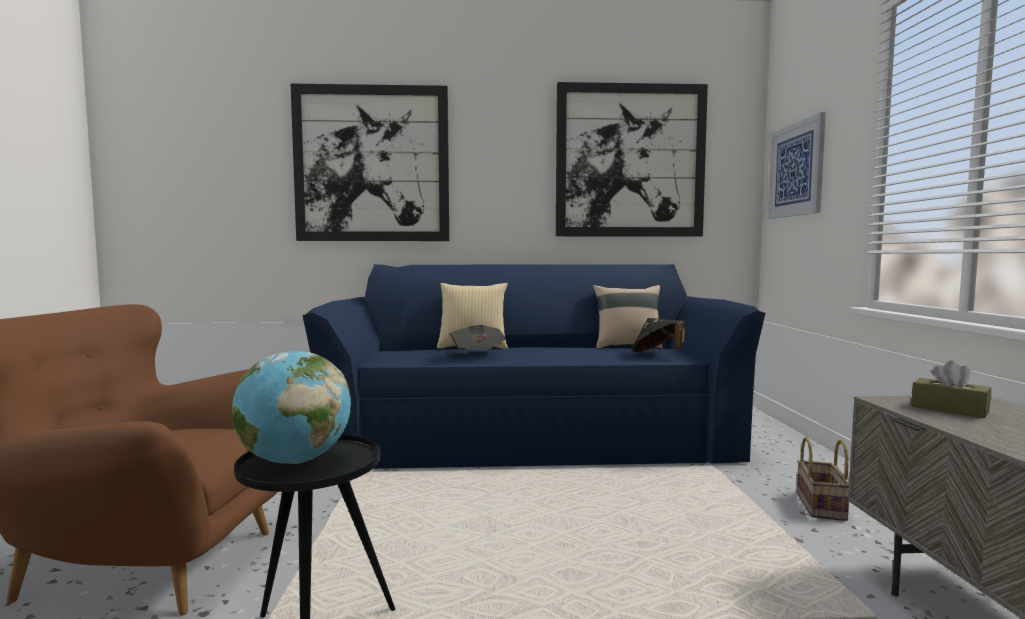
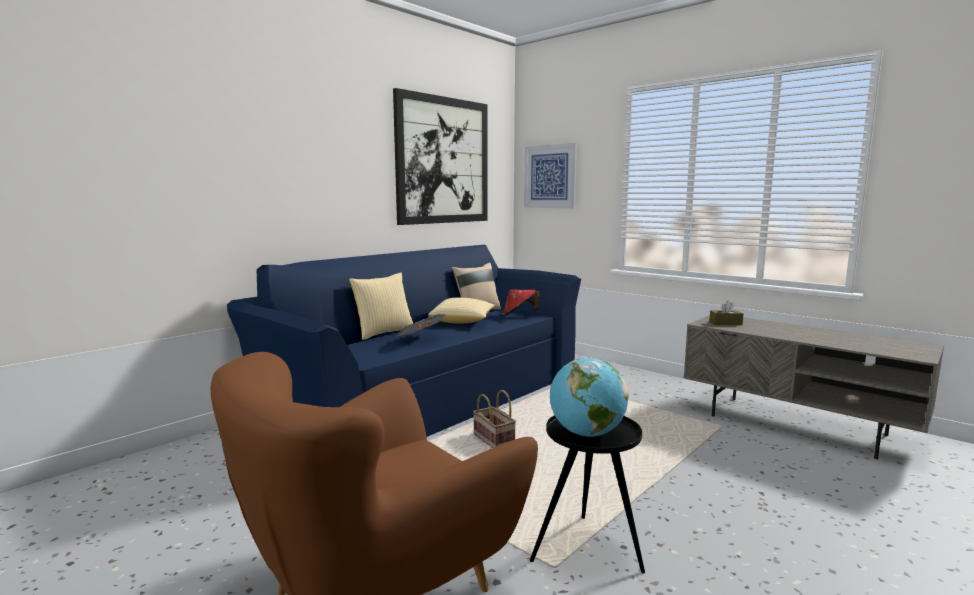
camera: 45 degrees left, 5 degrees up
(372, 164) = (232, 153): picture -> none
(570, 350) = (462, 322): none -> pillow
(658, 354) = (519, 315): black hat -> red hat
(822, 507) = (636, 388): basket -> basket (495, 440)

